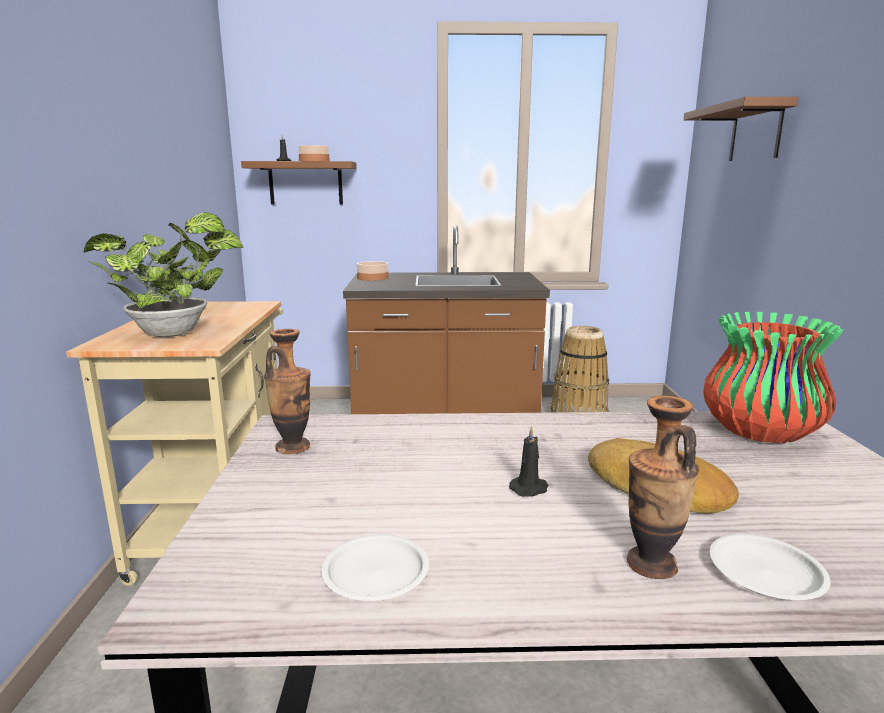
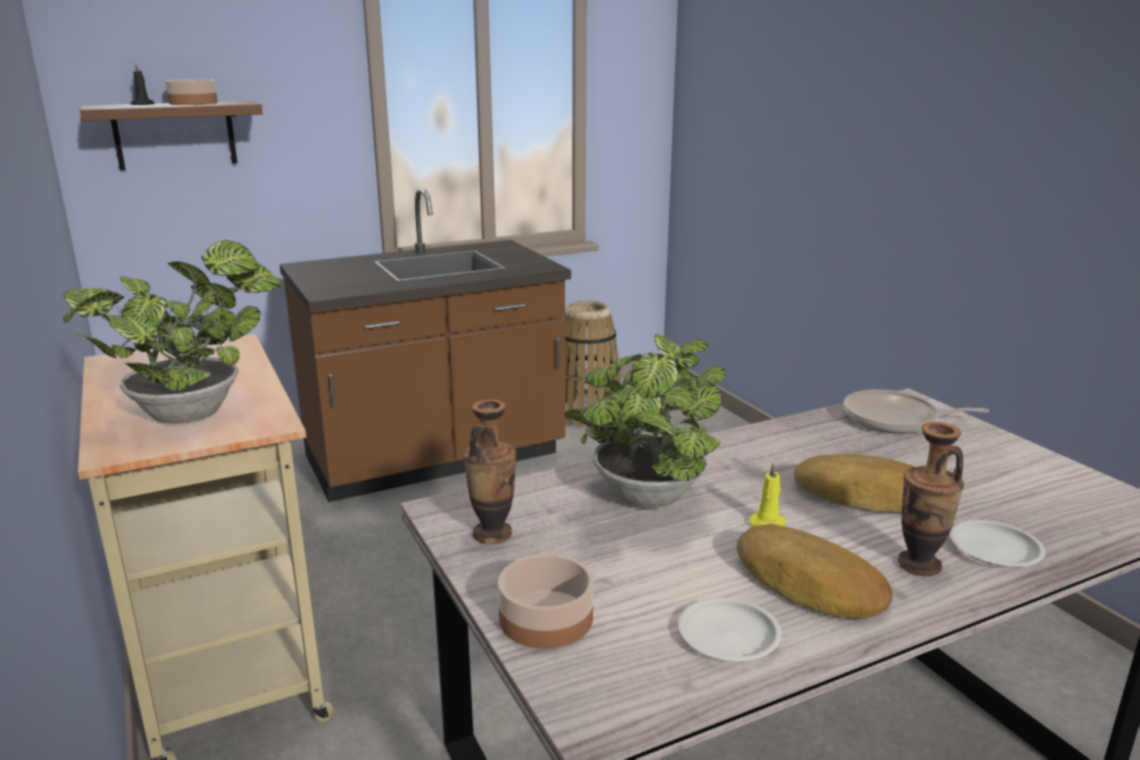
camera: 25 degrees left, 5 degrees up
(372, 278) = (318, 273): bowl -> bowl (544, 619)
(439, 449) = (645, 500): none -> potted plant
(507, 550) = (808, 584): none -> bread
(530, 489) = (768, 522): black candle -> yellow candle
(755, 132) = (768, 68): brown shelf -> none
(761, 432) = (895, 420): vase -> frying pan

